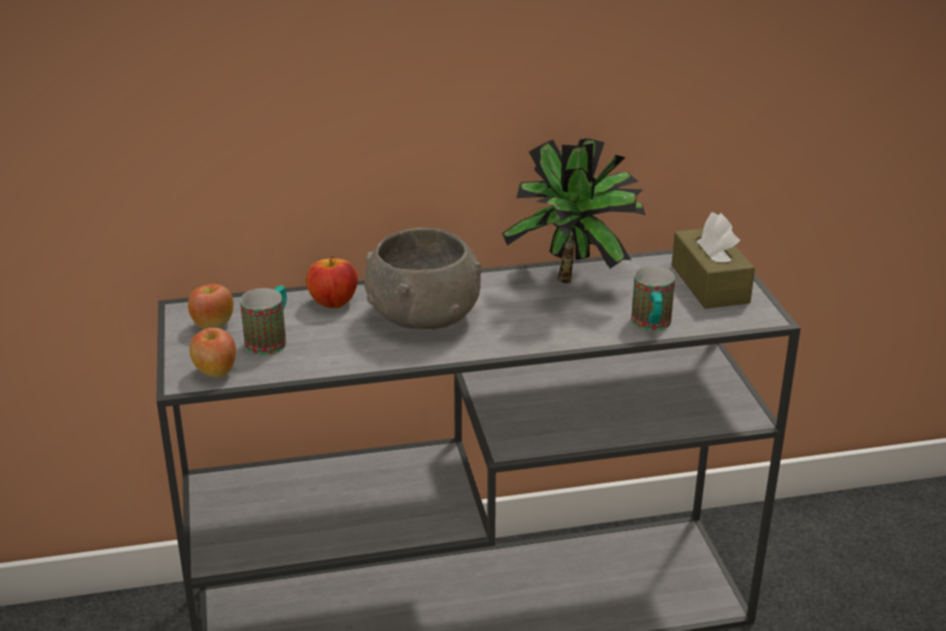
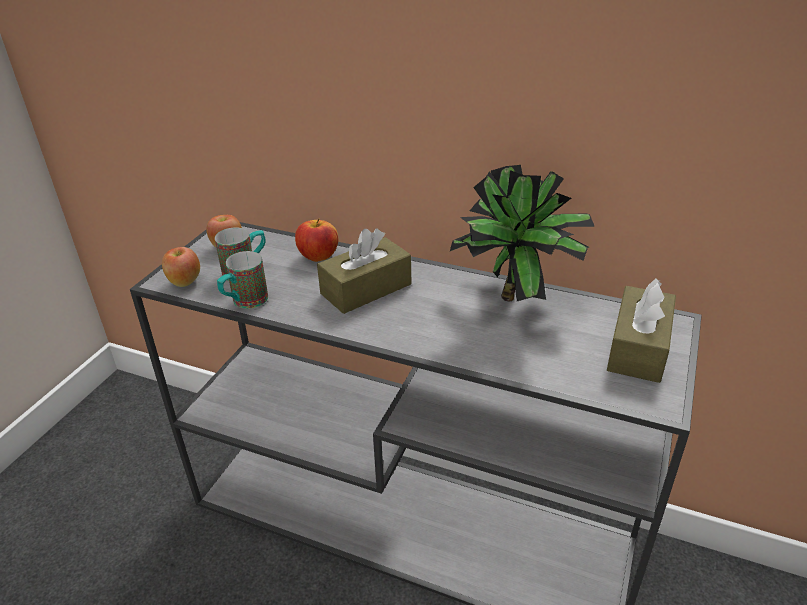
camera: 35 degrees right, 5 degrees up
(423, 315) = (366, 289): grey bowl -> brown tissue box
(652, 326) = (538, 369): mug -> mug (244, 302)

